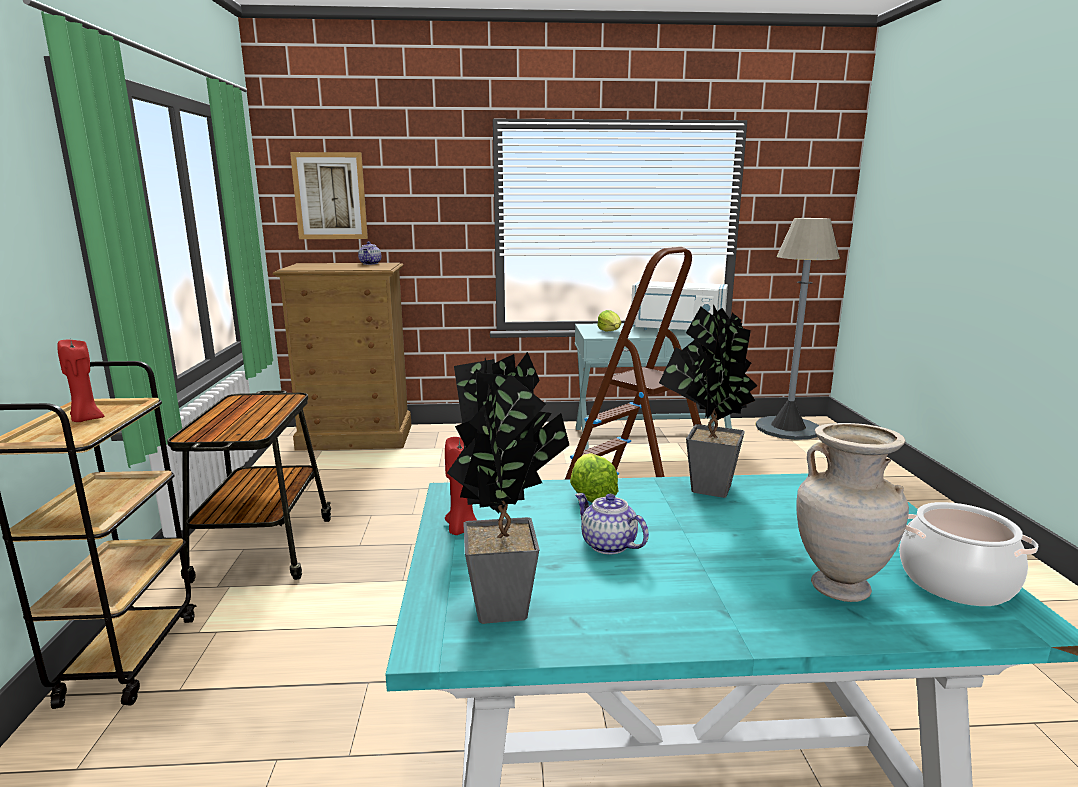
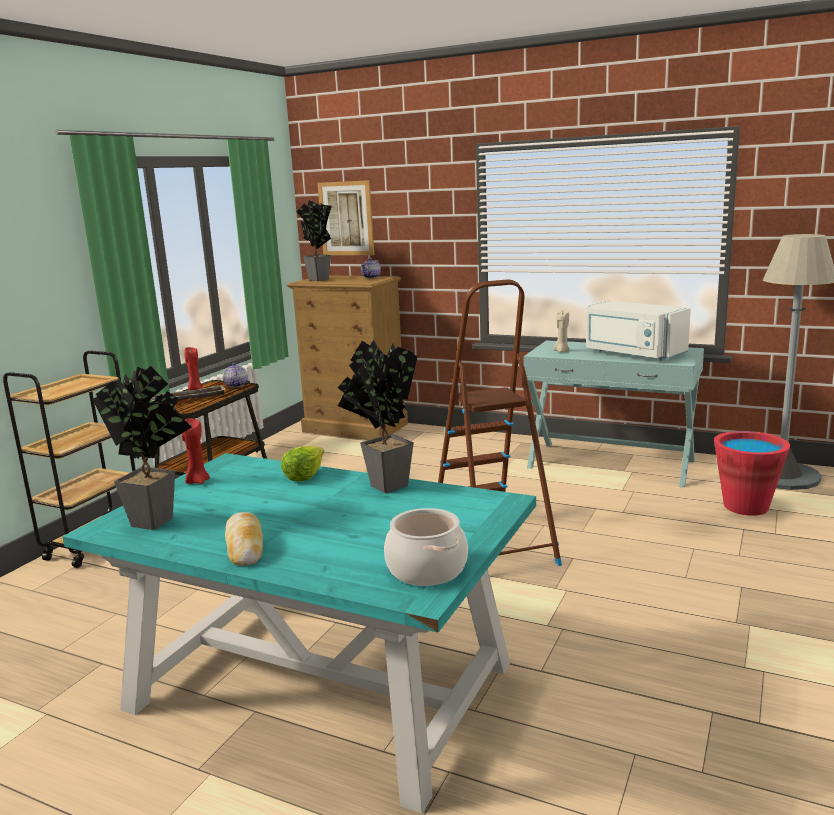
camera: 30 degrees right, 0 degrees up
(86, 419) = (71, 386): red candle -> red candle (195, 389)
(232, 420) = (188, 398): none -> tray
(310, 267) = (319, 280): none -> potted plant
(607, 545) = (258, 505): teapot -> teapot (236, 385)
(610, 332) = (561, 351): lettuce -> beige candle
(703, 610) = (245, 546): none -> bread
(798, 458) = (745, 506): none -> red bucket
(839, 587) = (344, 555): beige vase -> none

